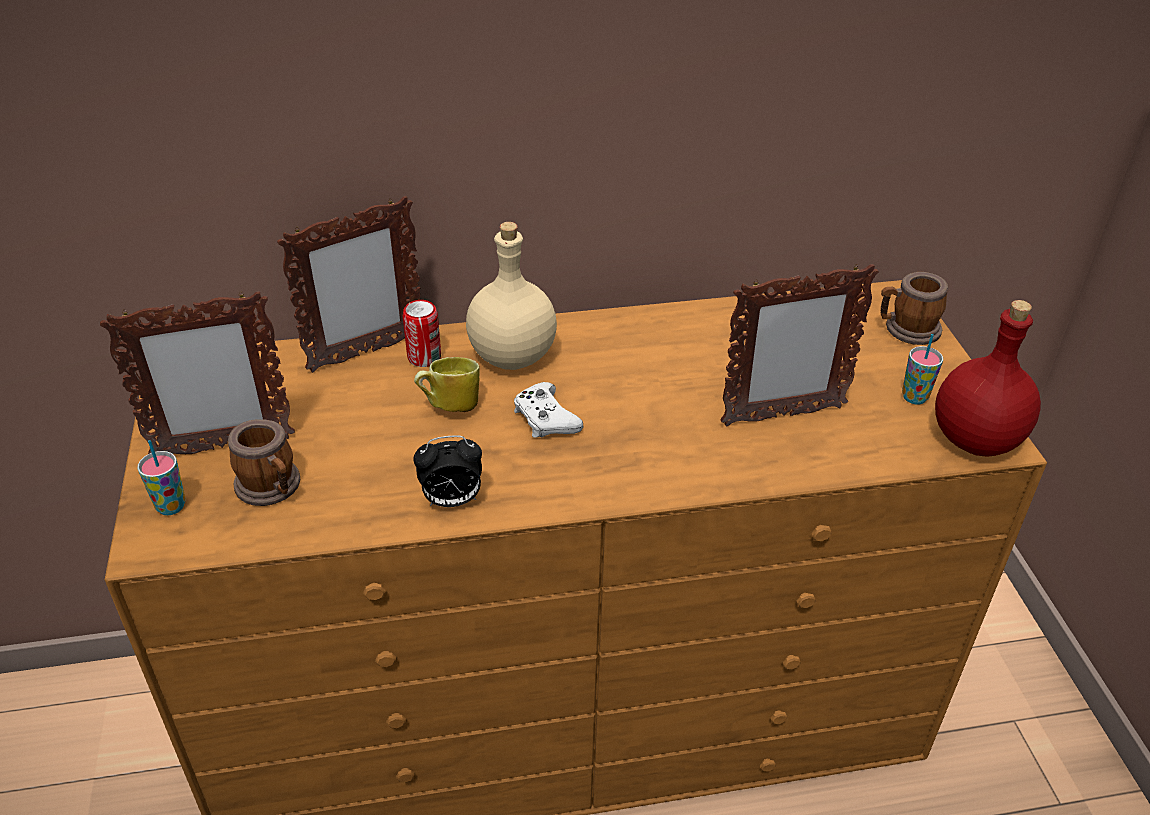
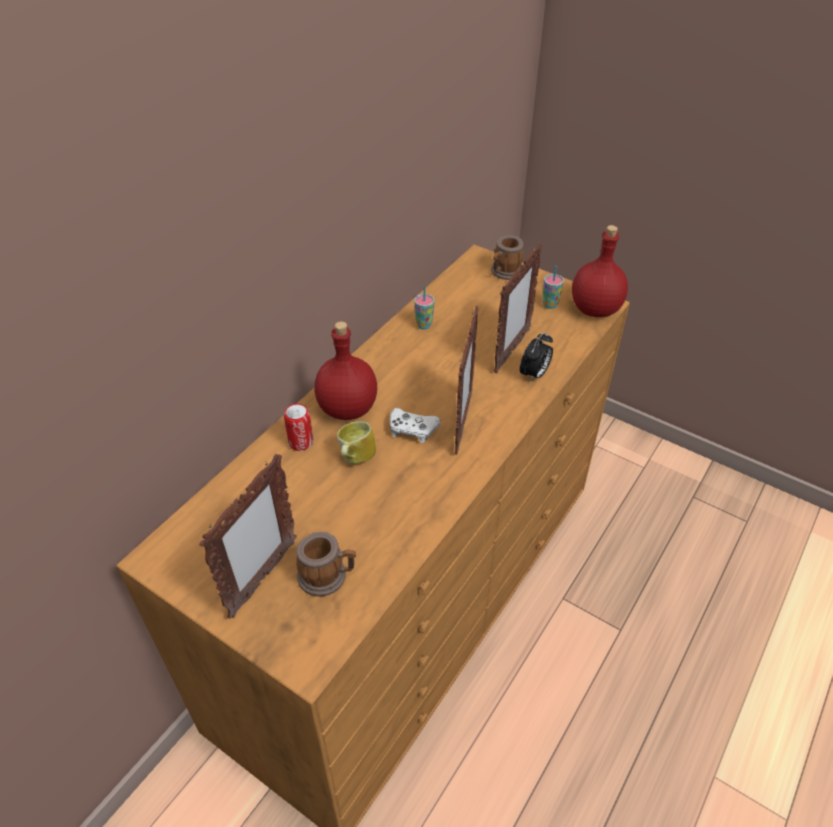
camera: 45 degrees left, 5 degrees up
(171, 506) = (285, 634): cup -> cup (424, 325)
(365, 353) = (263, 464): picture frame -> picture frame (462, 424)
(451, 501) = (429, 505): alarm clock -> alarm clock (534, 374)
(513, 357) = (348, 408): beige bottle -> red bottle

